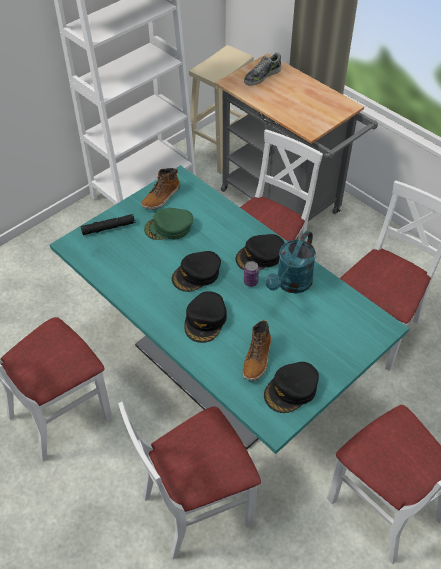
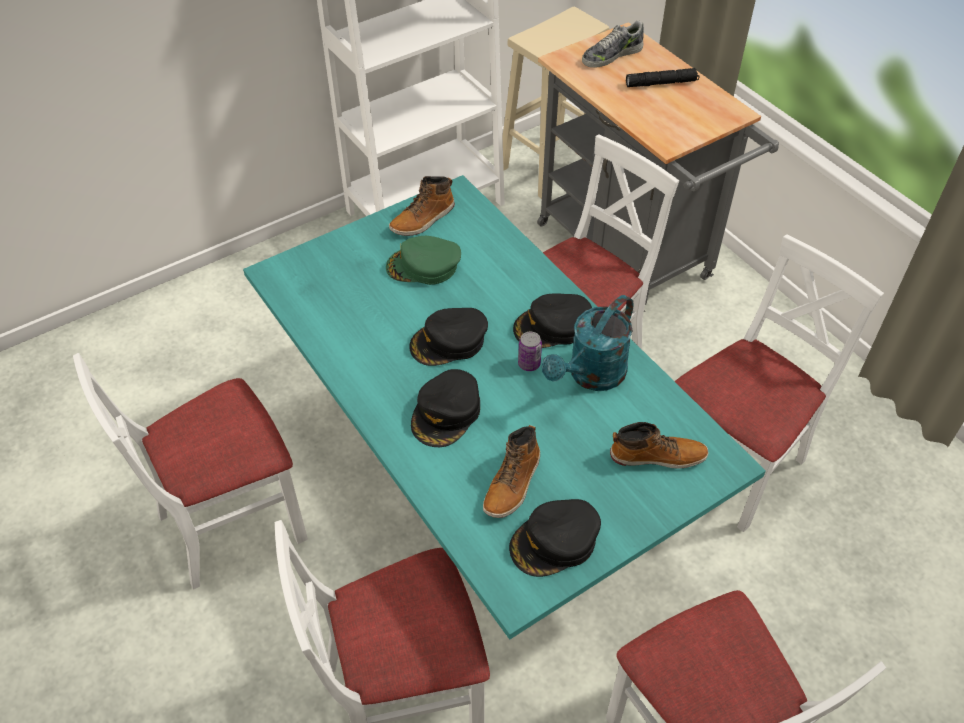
camera: 10 degrees right, 0 degrees up
(108, 228) = (334, 255): black flashlight -> black flashlight (661, 83)
(342, 328) = (657, 455): none -> boot

